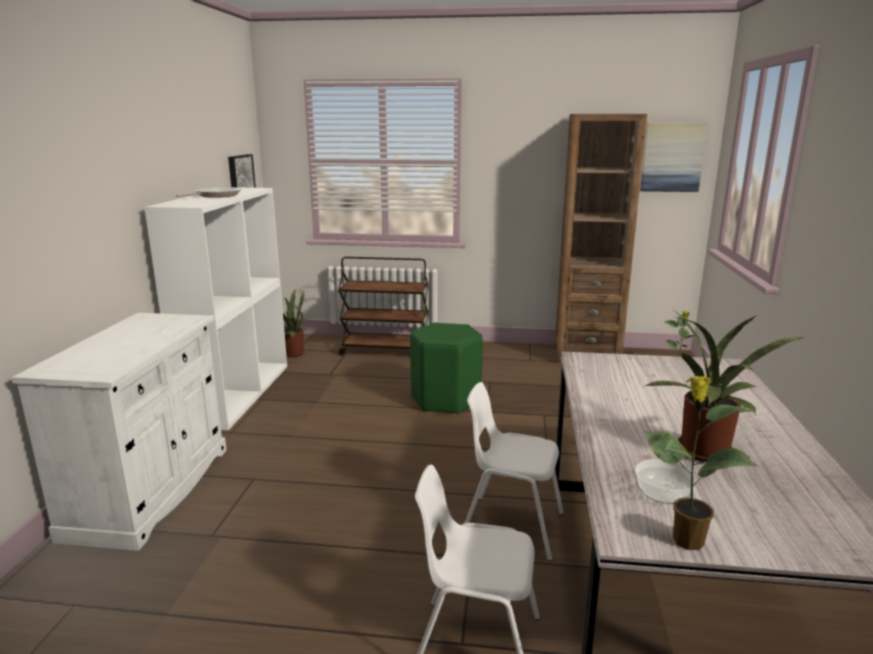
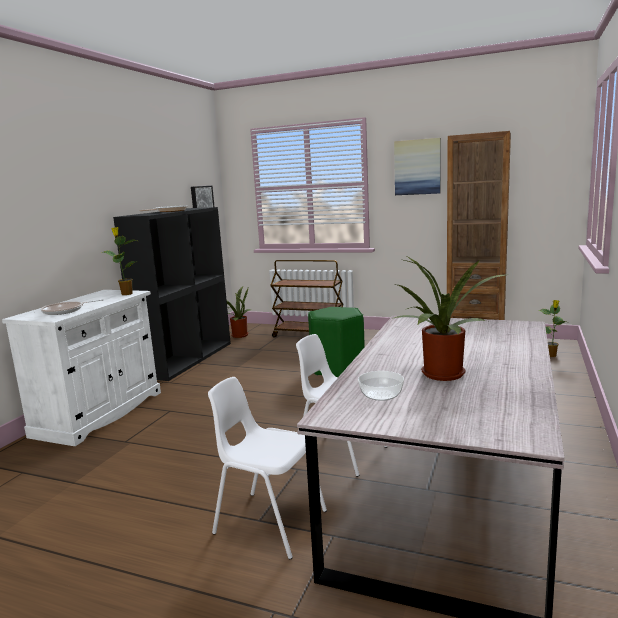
camera: 15 degrees right, 5 degrees down
(111, 358) = (65, 311): none -> frying pan
(237, 393) = (187, 359): white bookcase -> black bookcase
(672, 157) = (546, 168): picture -> picture (417, 167)
(686, 541) = (369, 420): potted plant -> potted plant (126, 294)

